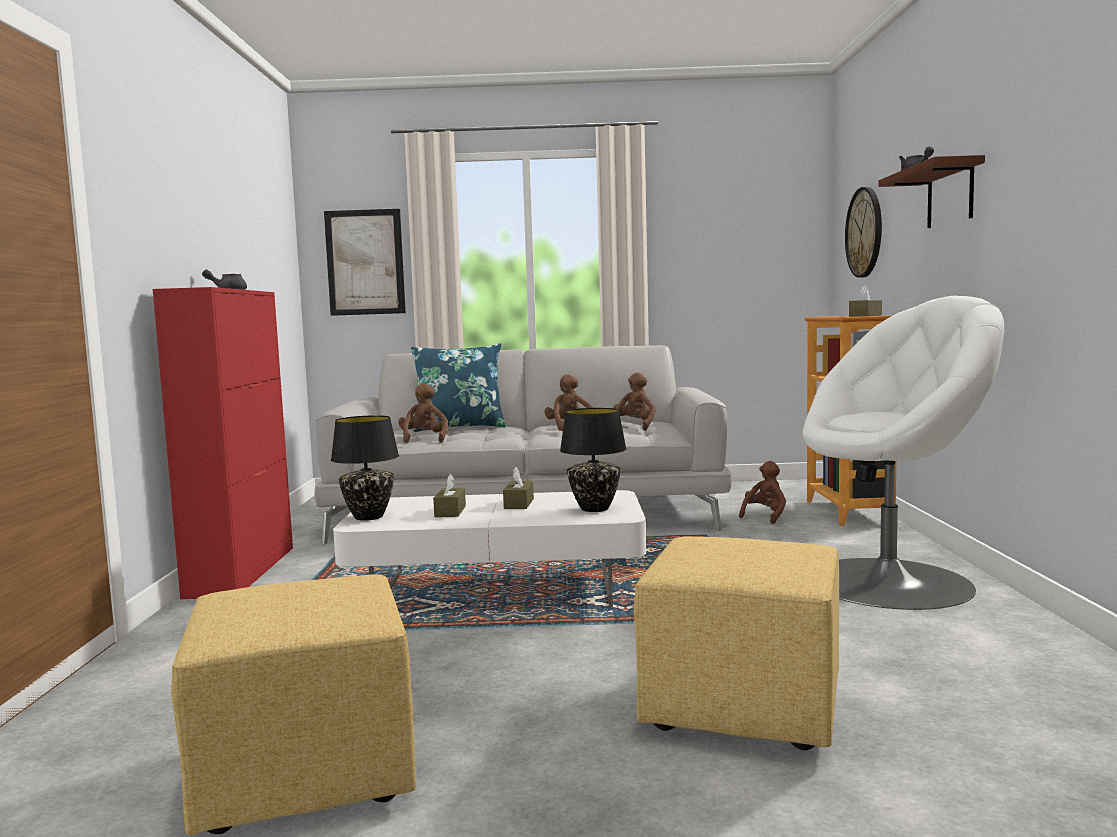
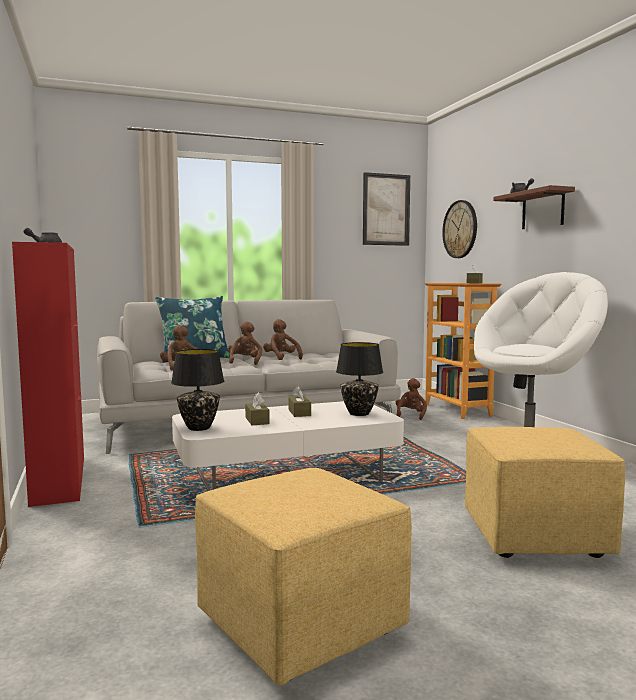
camera: 20 degrees left, 0 degrees up
(365, 262) = (100, 229): picture -> picture (386, 209)
(634, 427) = (325, 356): brown plush toy -> brown plush toy (245, 362)

